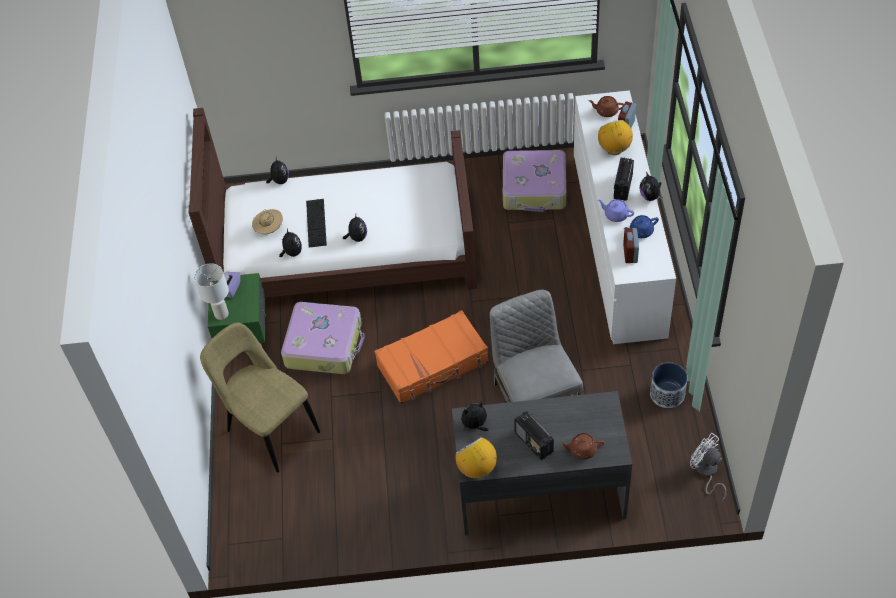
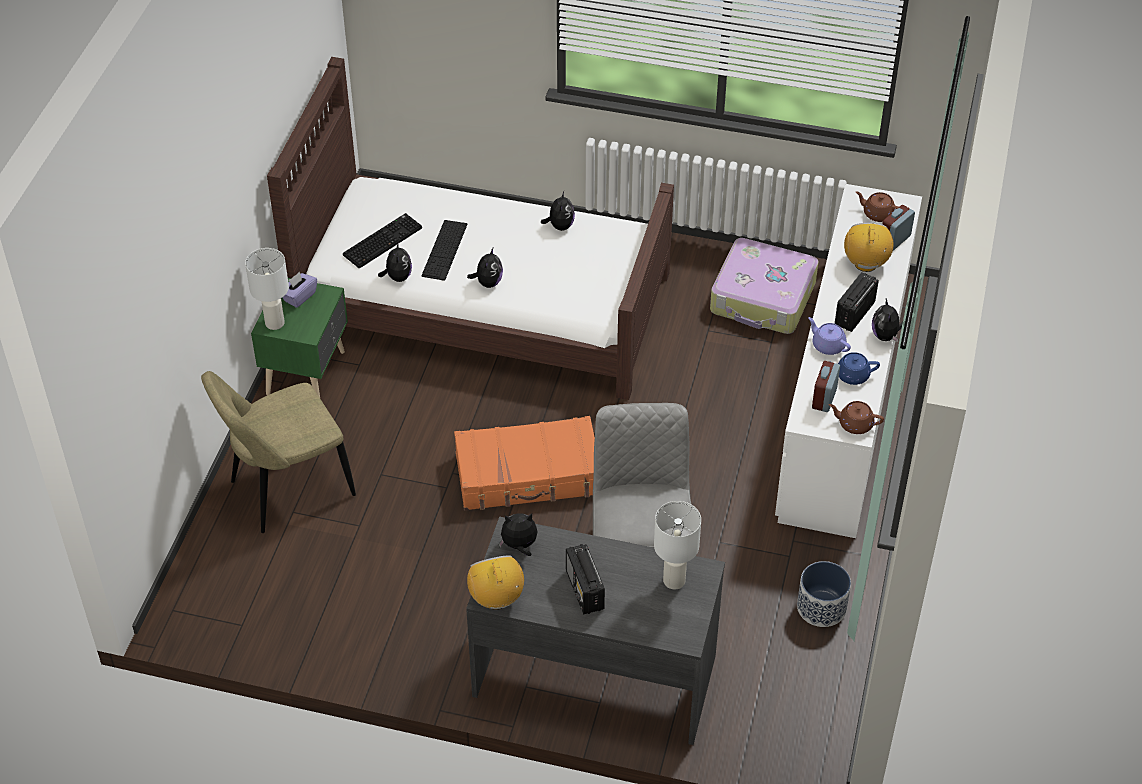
camera: 15 degrees right, 5 degrees down
(269, 229) = (382, 240): beige hat -> keyboard
(270, 429) = (286, 490): beige chair -> beige chair turned 90 degrees counterclockwise
(279, 181) = (423, 187): plush toy -> plush toy (560, 226)
(325, 344) = (402, 409): suitcase -> none
(582, 450) = (643, 619): brown teapot -> brown teapot (854, 424)
(590, 416) = (674, 581): none -> white table lamp
(706, 472) = (828, 723): white fan -> none

